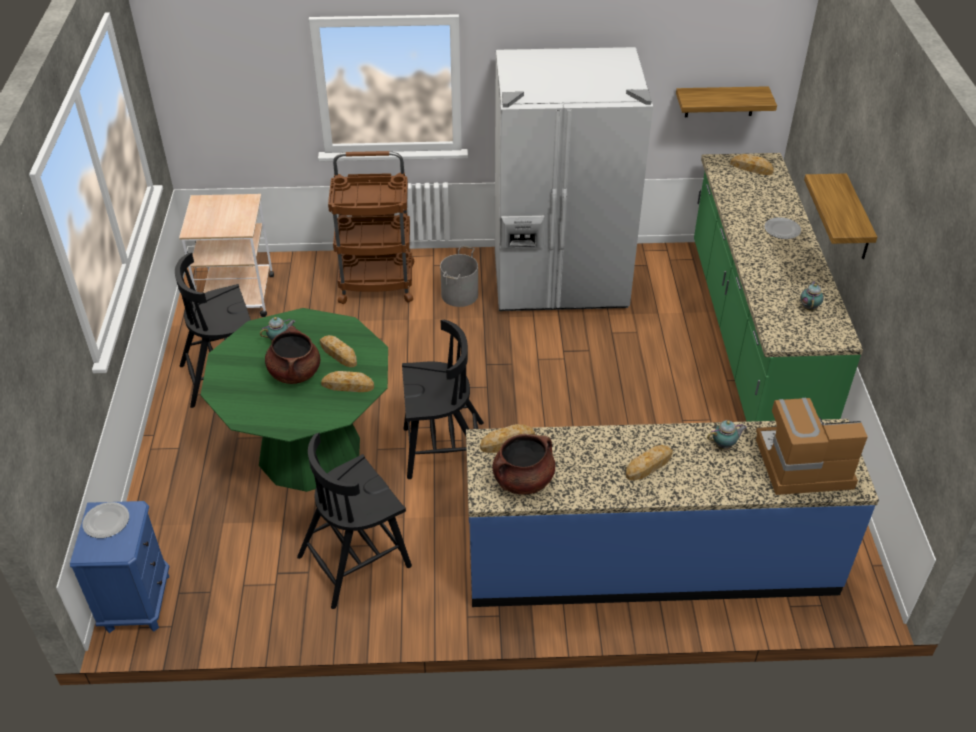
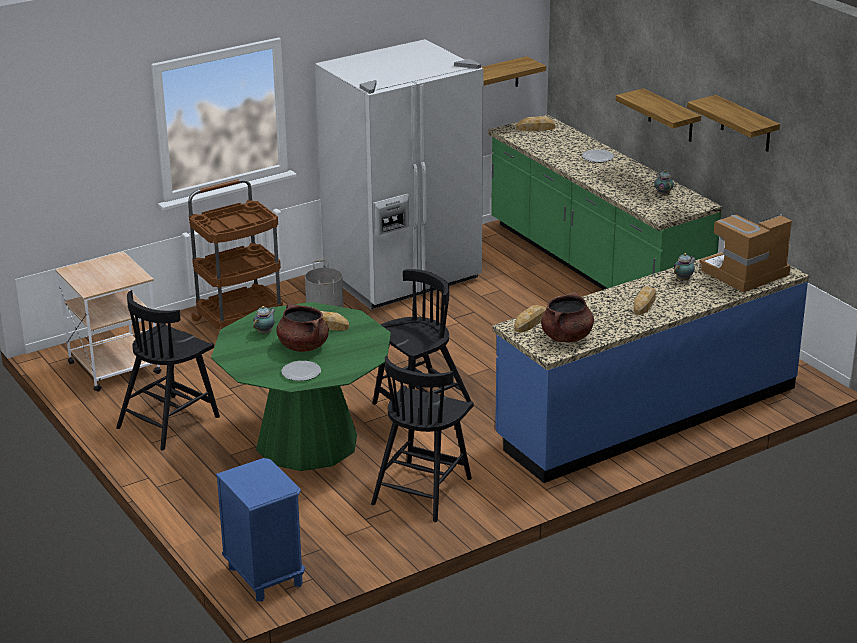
camera: 30 degrees left, 15 degrees down
(107, 522) = (249, 477): plate -> plate (301, 372)
(348, 385) = (357, 340): bread -> none
(906, 275) = (745, 124): none -> shelf

